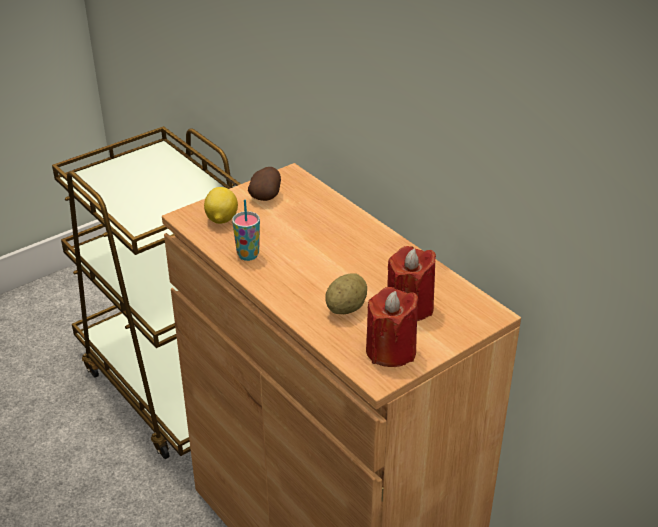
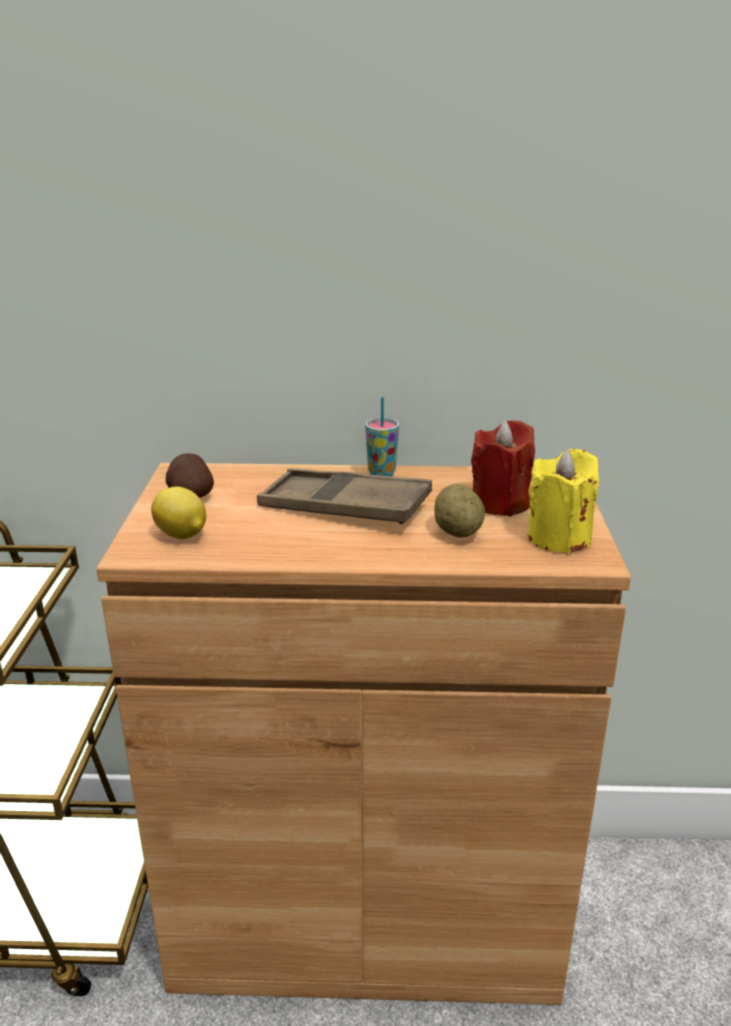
camera: 50 degrees left, 10 degrees down
(248, 255) = (278, 546): cup -> cup (381, 474)
(323, 252) = (344, 507): none -> brown tray
(390, 351) = (559, 538): red candle -> yellow candle

